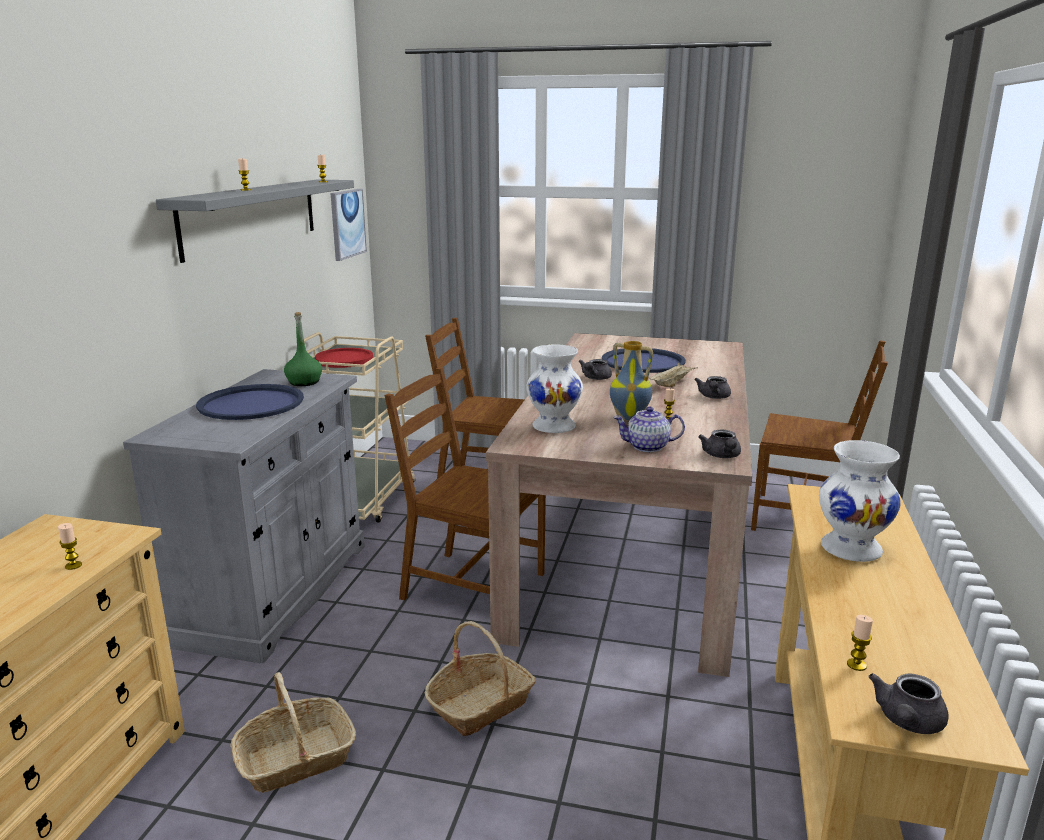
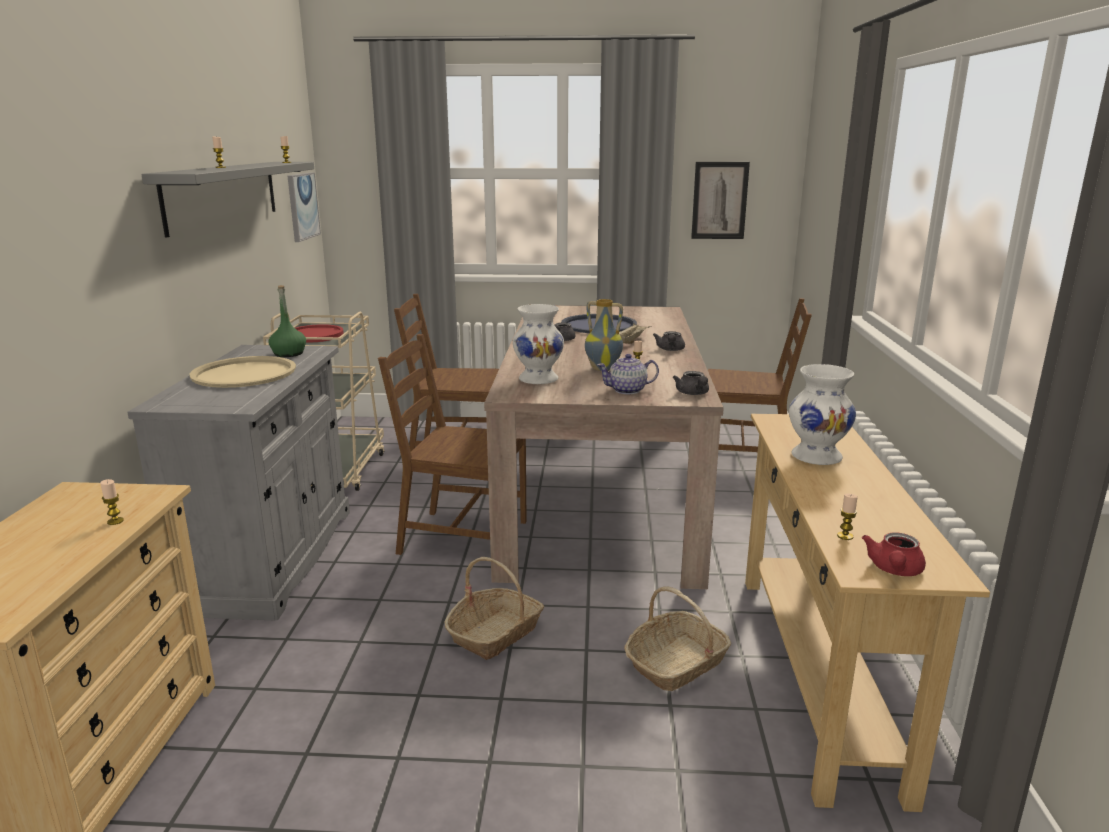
camera: 10 degrees left, 0 degrees up
(251, 404) = (244, 373): blue tray -> beige tray
(296, 759) = (333, 696): basket -> basket (676, 664)
(794, 225) = (719, 200): none -> picture
(907, 722) = (894, 570): grey teapot -> red teapot

